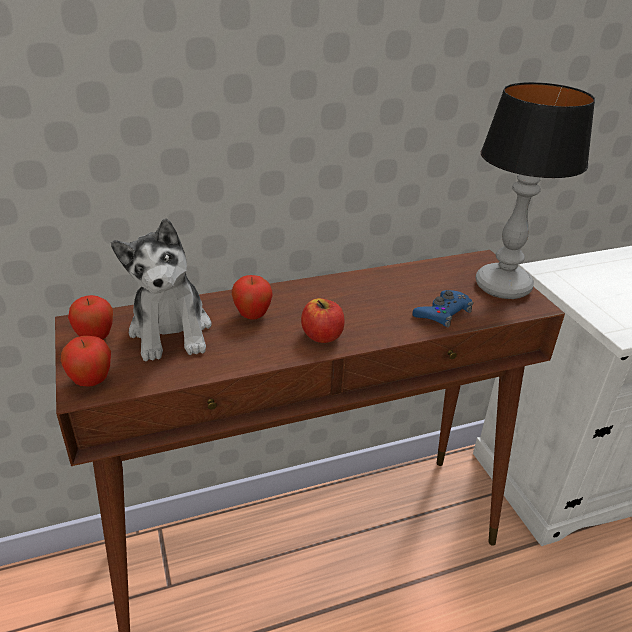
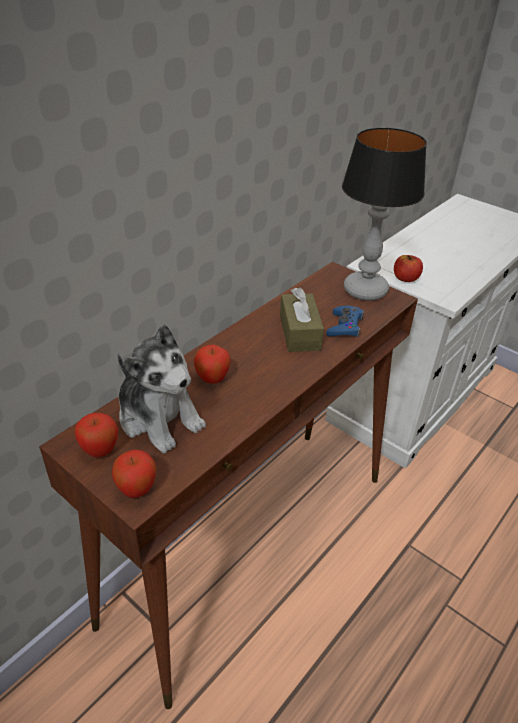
camera: 30 degrees left, 5 degrees up
(322, 336) = (279, 376): apple -> apple (405, 278)
(385, 303) = (299, 332): none -> brown tissue box

